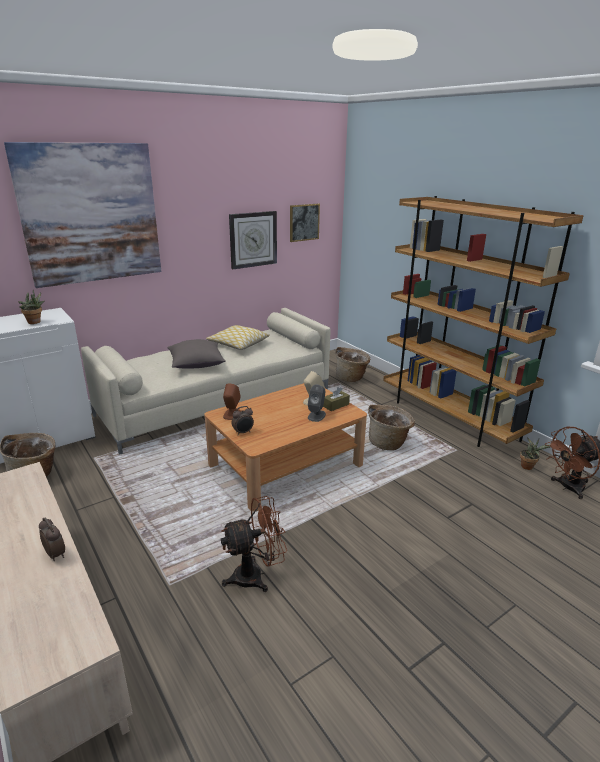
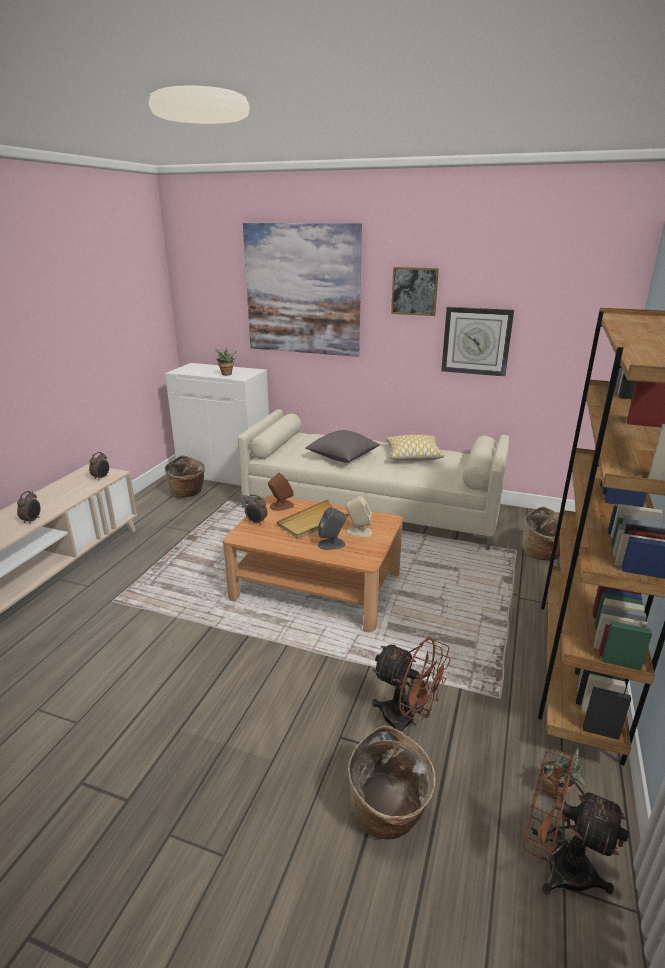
camera: 55 degrees right, 0 degrees up
(23, 482) = (101, 478): none -> alarm clock
(255, 575) = (148, 637): brown fan -> brown fan (407, 721)
(276, 410) = (314, 521): none -> beige tray
(304, 222) = (560, 330): picture -> picture (414, 291)
(336, 405) = (368, 546): brown tissue box -> none
(388, 443) = (439, 634): basket -> basket (388, 814)

